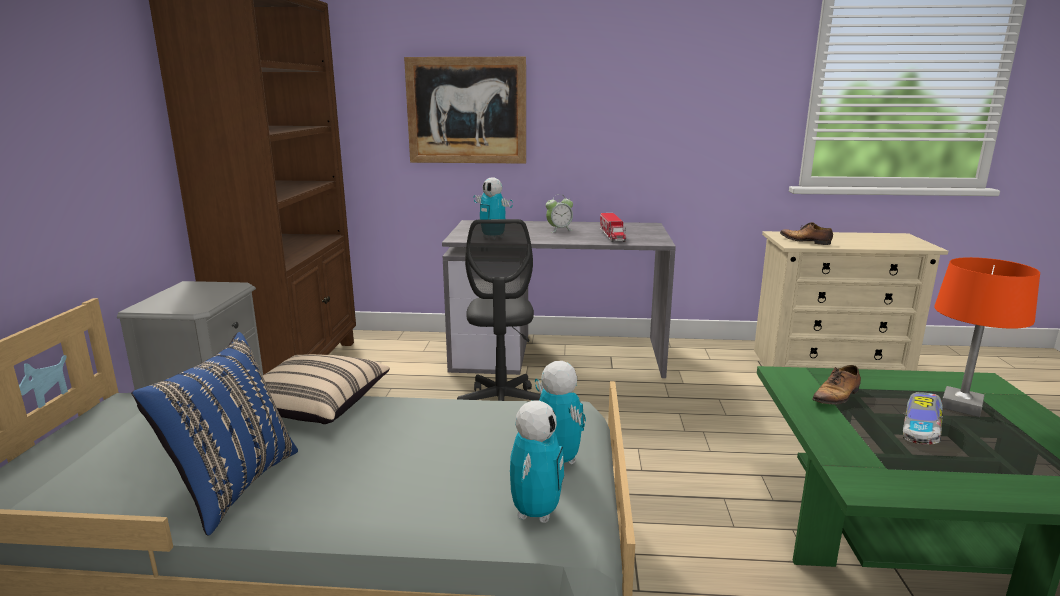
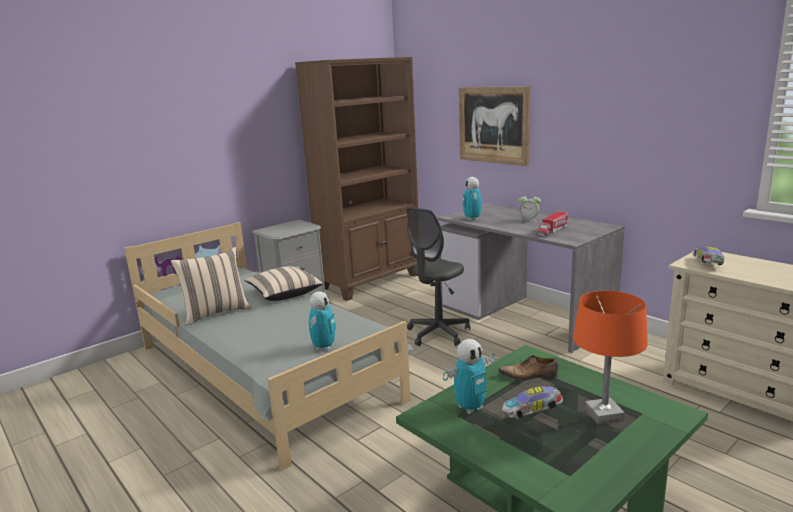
camera: 45 degrees right, 0 degrees up
(232, 486) = (216, 313): blue pillow -> beige pillow
(536, 512) = (278, 361): toy robot -> toy robot (470, 408)
(805, 241) = (708, 263): shoe -> toy car

